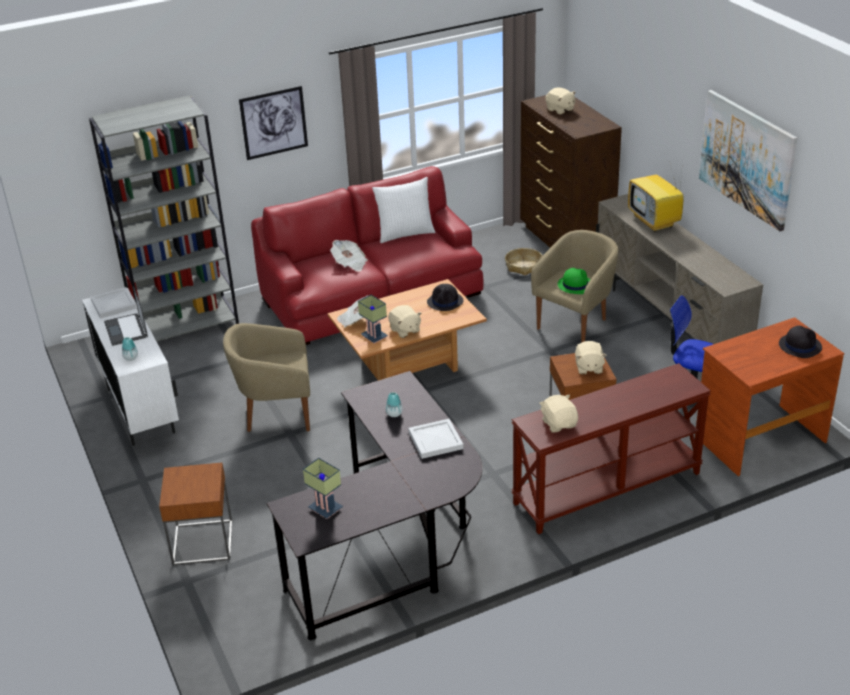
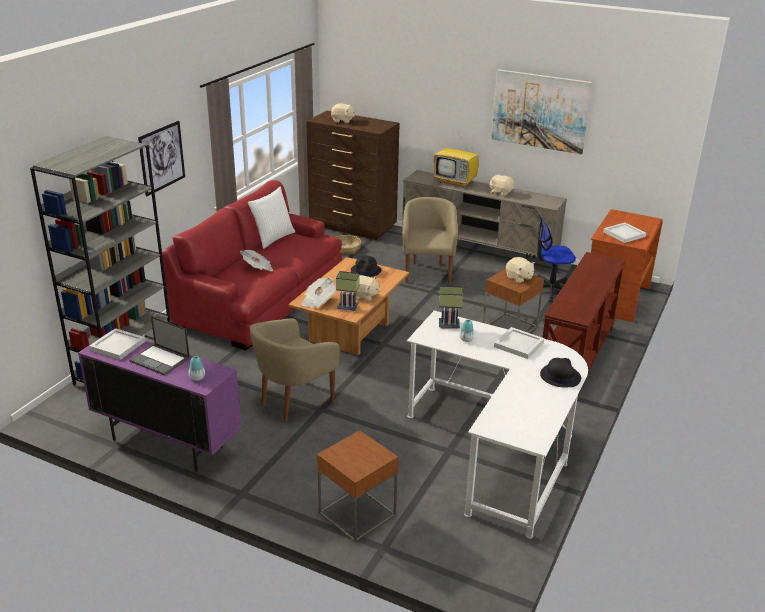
camera: 40 degrees left, 5 degrees down
(140, 410) = (167, 443): white cabinet -> purple cabinet
(327, 509) = (517, 415): table lamp -> table lamp (449, 324)
(394, 545) = (499, 448): black desk -> white desk
(559, 424) = (576, 306): beige plush toy -> beige plush toy (501, 192)
(575, 285) = (432, 237): green hat -> none
(755, 357) = (625, 234): none -> white tray
(799, 346) = (636, 222): black hat -> black hat (560, 376)

